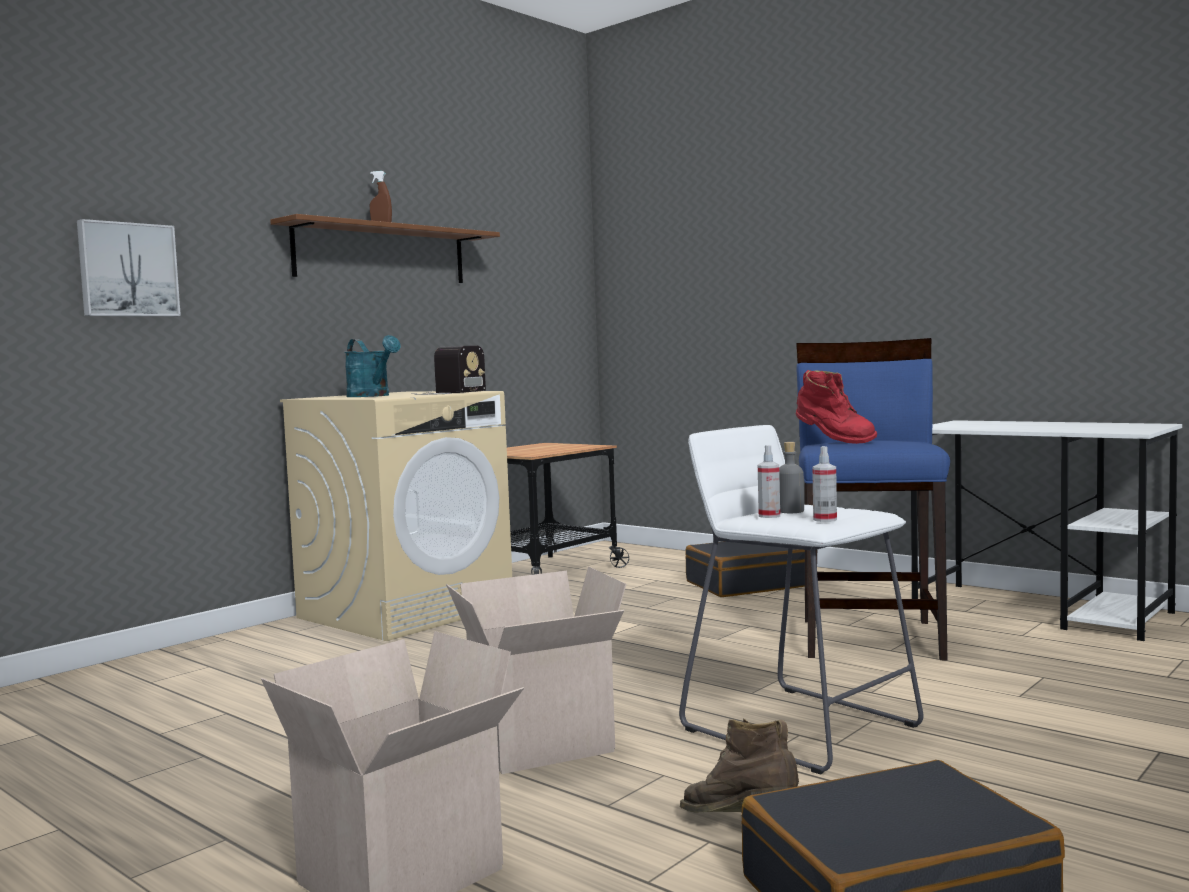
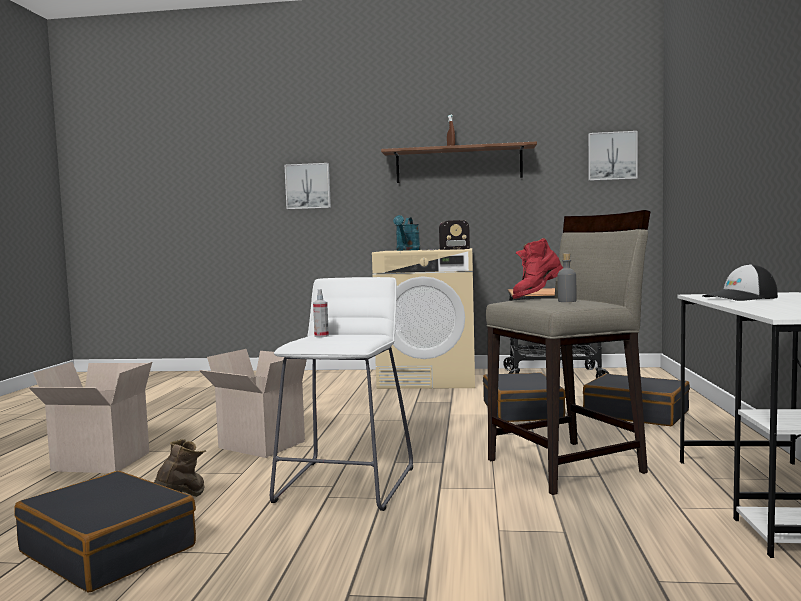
camera: 55 degrees right, 0 degrees up
(551, 262) = (611, 156): none -> picture
(656, 610) = (522, 411): none -> black suitcase
(790, 511) = (344, 336): grey bottle -> grey bottle (567, 301)
(825, 519) = (314, 342): spray bottle -> none
(833, 441) = (537, 297): red boot -> red boot turned 45 degrees clockwise
(872, 638) = (567, 466): blue stool -> beige stool
(979, 426) = (740, 298): none -> cap

